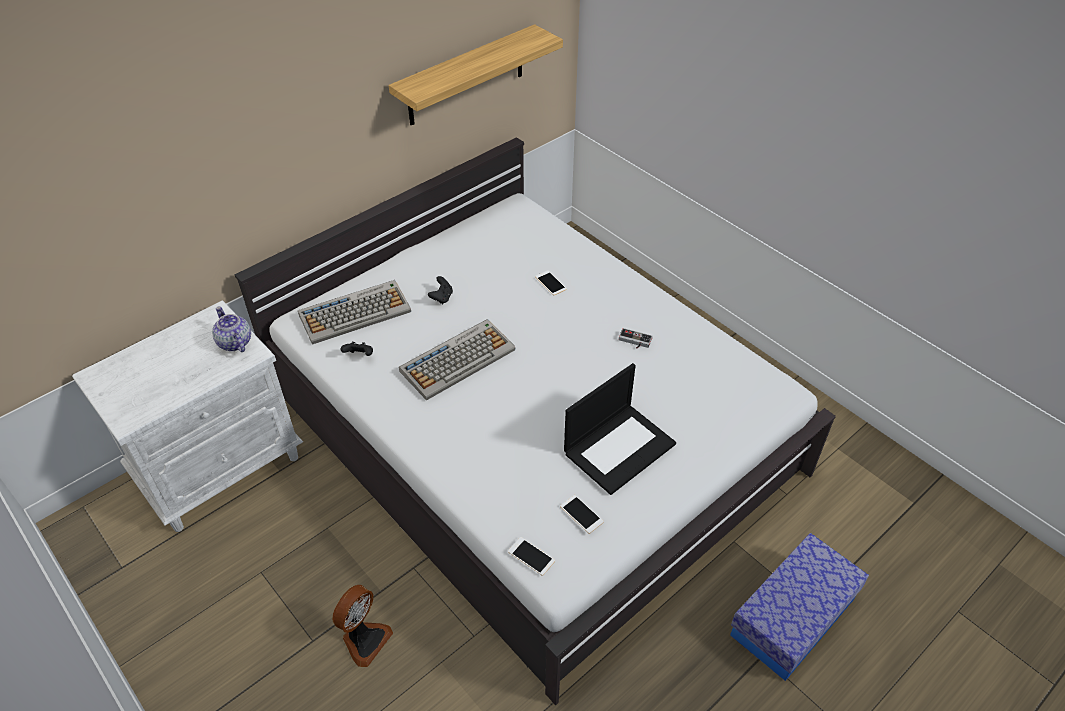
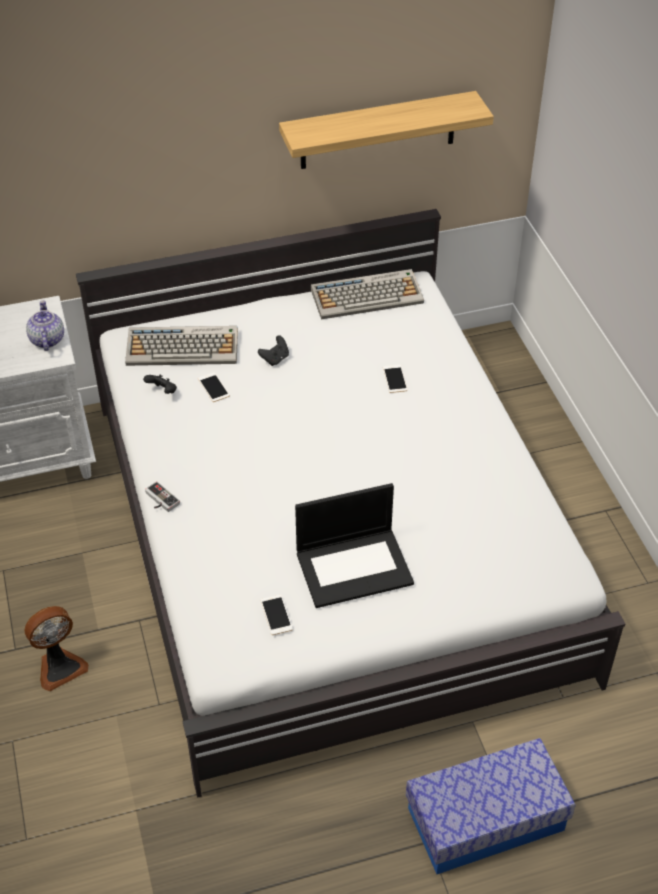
camera: 25 degrees right, 0 degrees up
(458, 359) = (252, 426): keyboard -> keyboard (367, 295)
(531, 556) = (206, 634): phone -> phone (213, 387)
(634, 341) = (442, 468): game controller -> game controller (159, 500)

